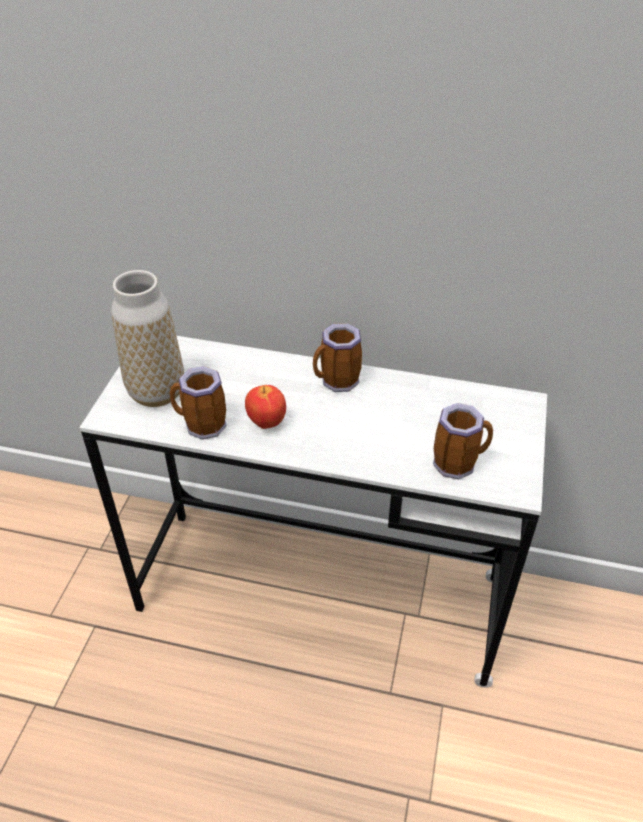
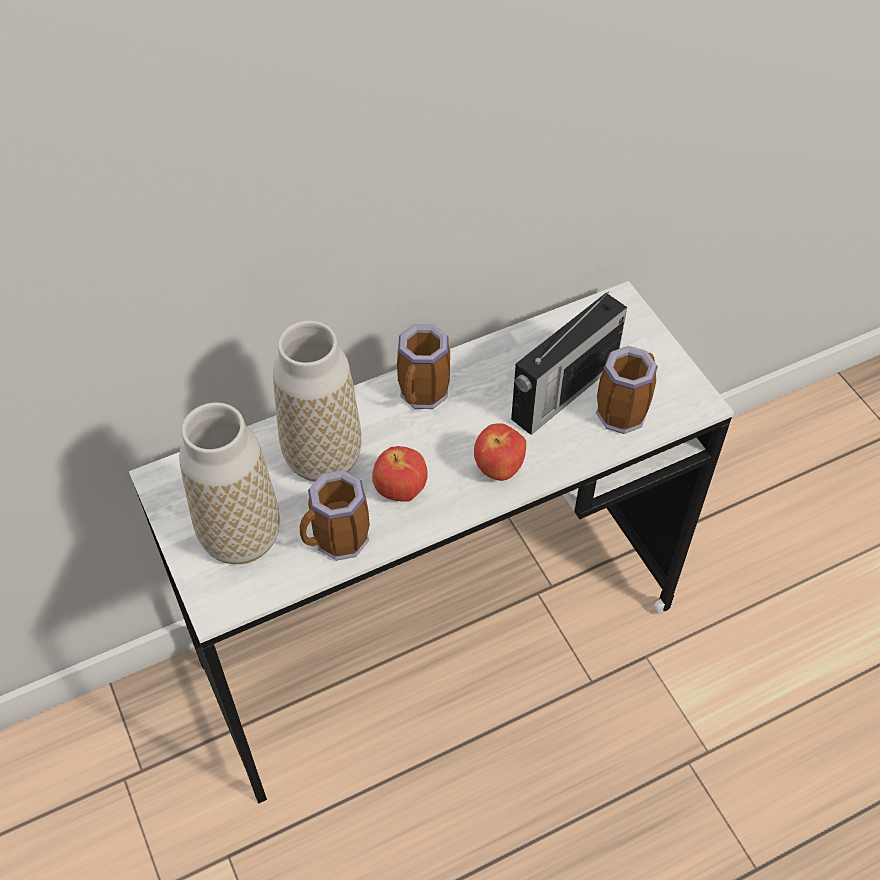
camera: 40 degrees left, 10 degrees up
(244, 381) = (323, 458): none -> vase
(337, 447) = (499, 469): none -> apple
(427, 429) = (562, 392): none -> radio

